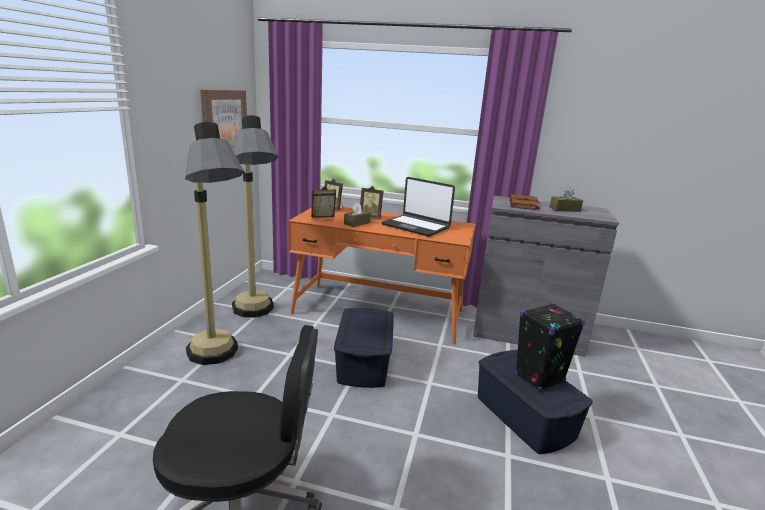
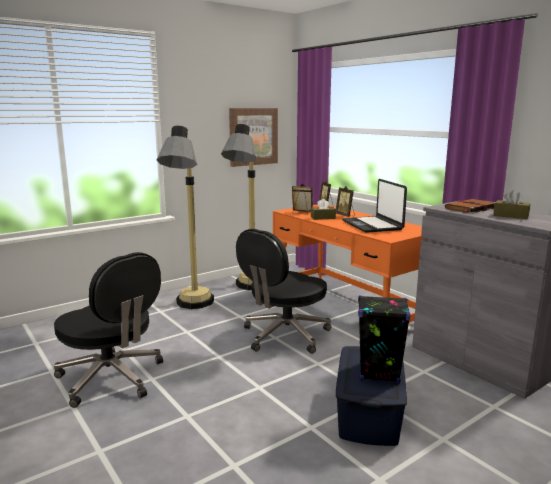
camera: 40 degrees right, 5 degrees down
(363, 362) = (284, 335): blue storage box -> black office chair

